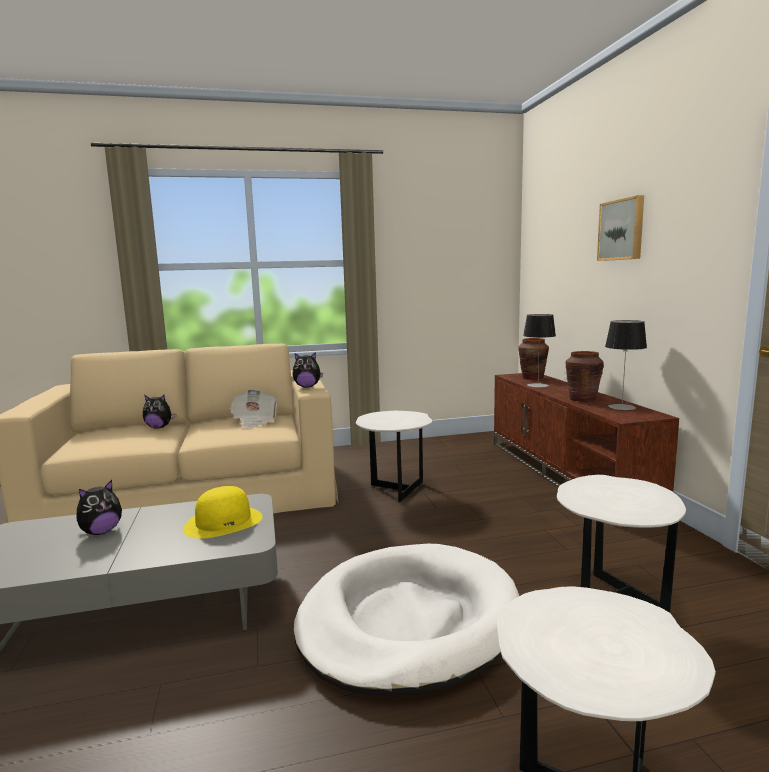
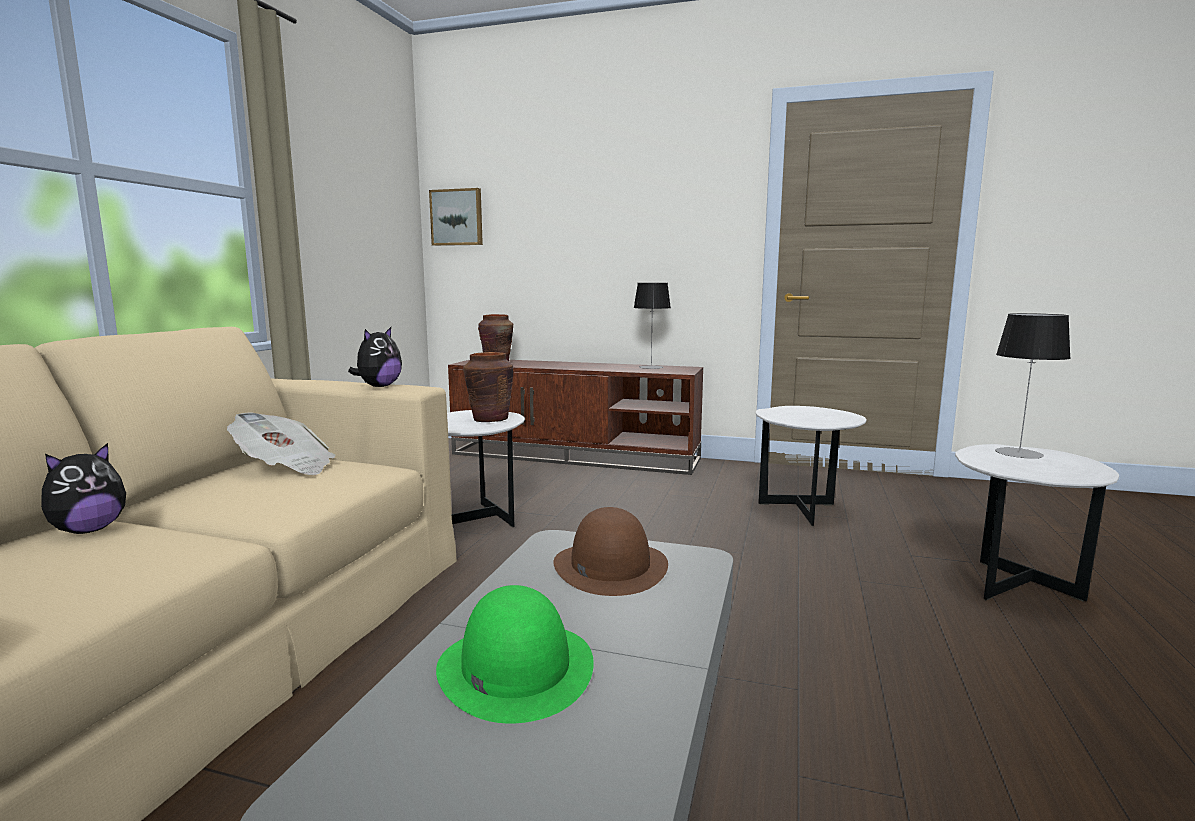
camera: 60 degrees left, 0 degrees up
(101, 532) = (515, 668): plush toy -> green hat
(224, 522) = (610, 566): yellow hat -> brown hat
(408, 621) = (770, 587): white dog bed -> none
(537, 385) = (529, 365): table lamp -> table lamp (1019, 453)
(582, 399) = (607, 368): brown vase -> brown vase (490, 419)
(622, 230) = (611, 194): picture -> picture (457, 217)

